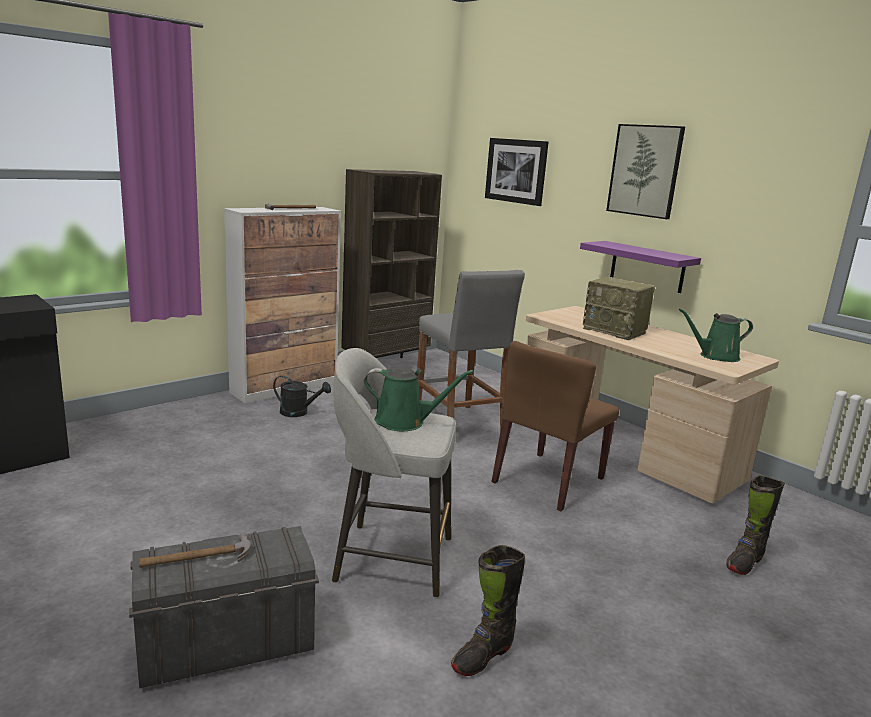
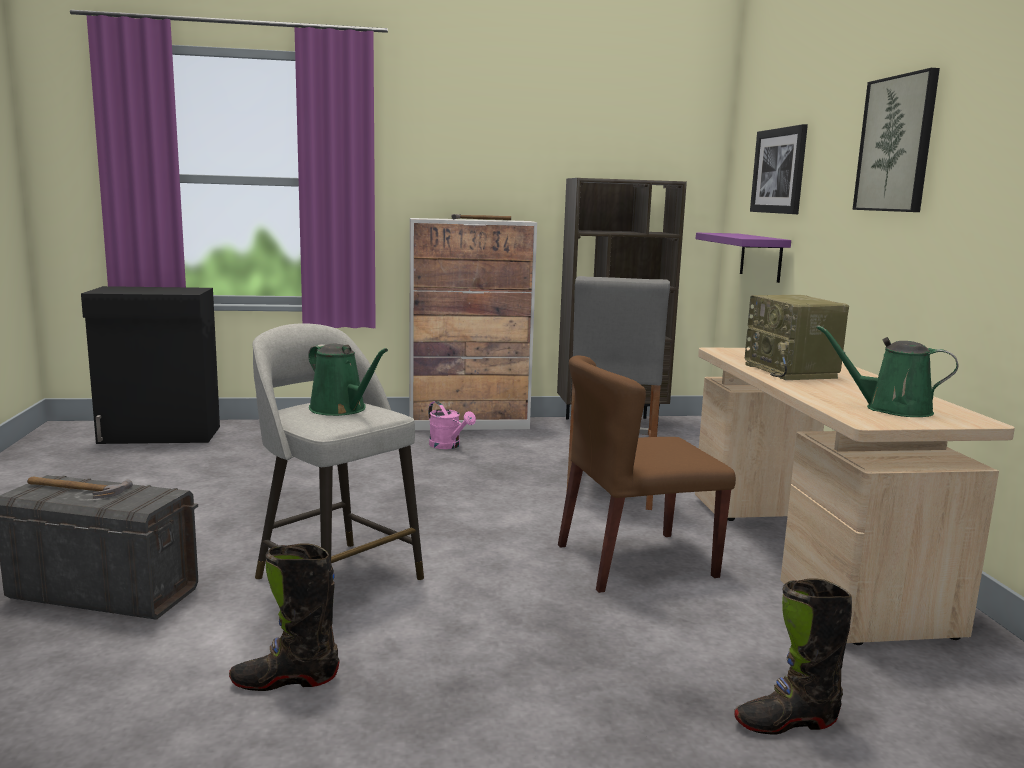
camera: 35 degrees right, 5 degrees down
(299, 413) = (448, 446): black watering can -> pink watering can
(647, 267) = (895, 288): purple shelf -> purple shelf (761, 257)

